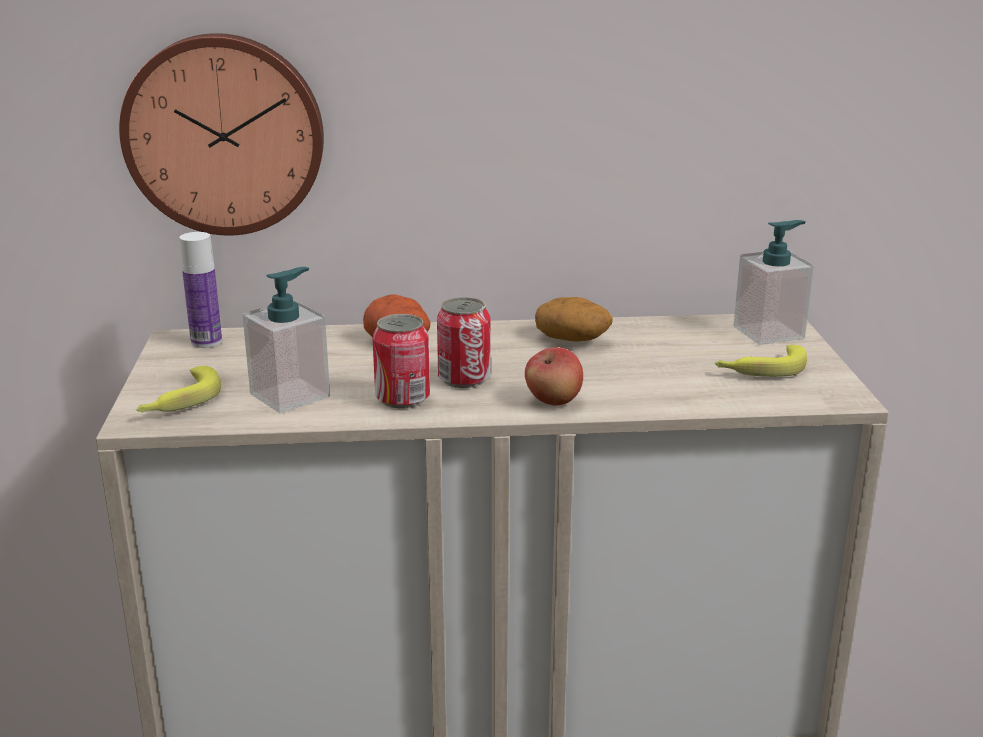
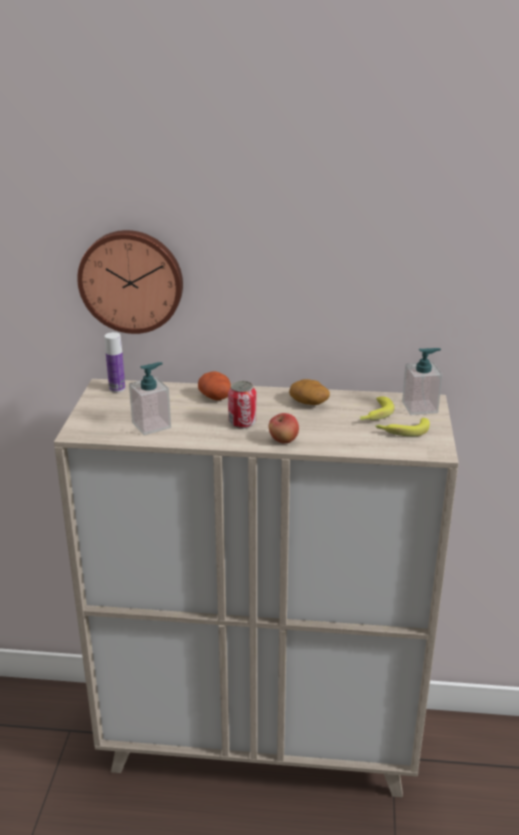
camera: 10 degrees right, 5 degrees up
(179, 402) = (96, 424): banana -> banana (374, 415)
(402, 398) = (207, 432): can -> none

